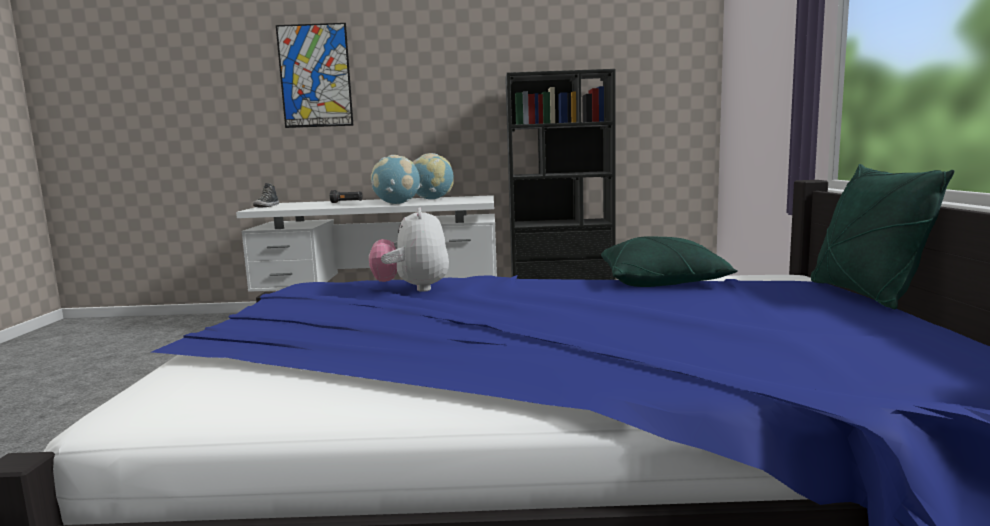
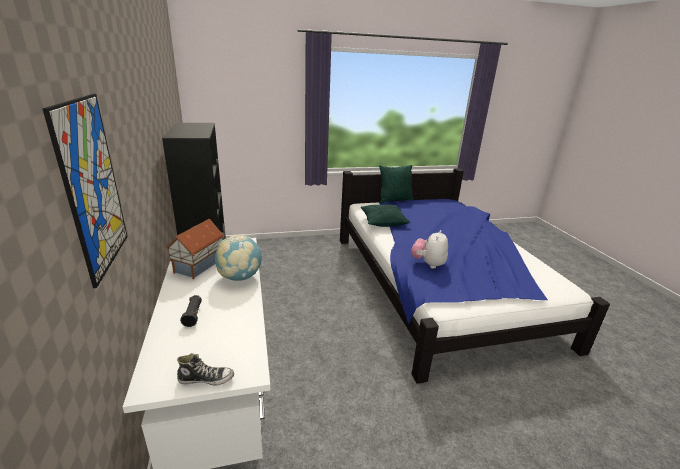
camera: 105 degrees left, 15 degrees up
(412, 289) = (428, 264): plush toy -> plush toy turned 135 degrees clockwise
(432, 199) = (200, 266): globe -> toy house

